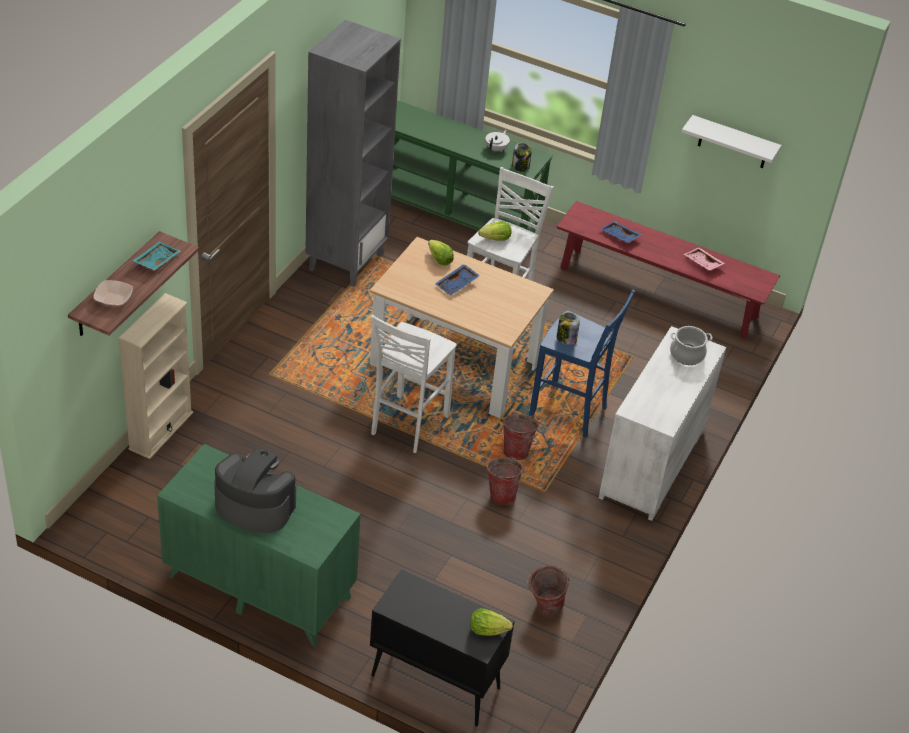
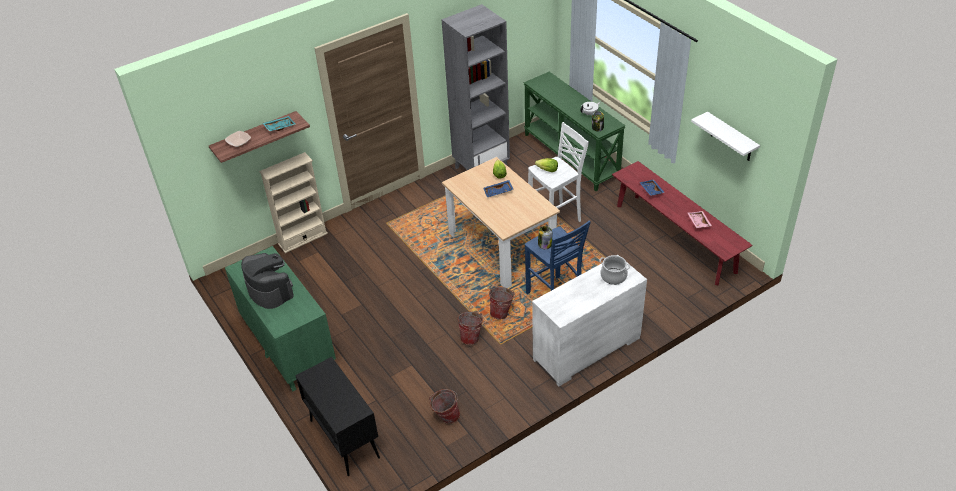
camera: 35 degrees right, 0 degrees up
(407, 425) = (444, 276): white stool -> none
(487, 630) = (352, 412): lettuce -> none

